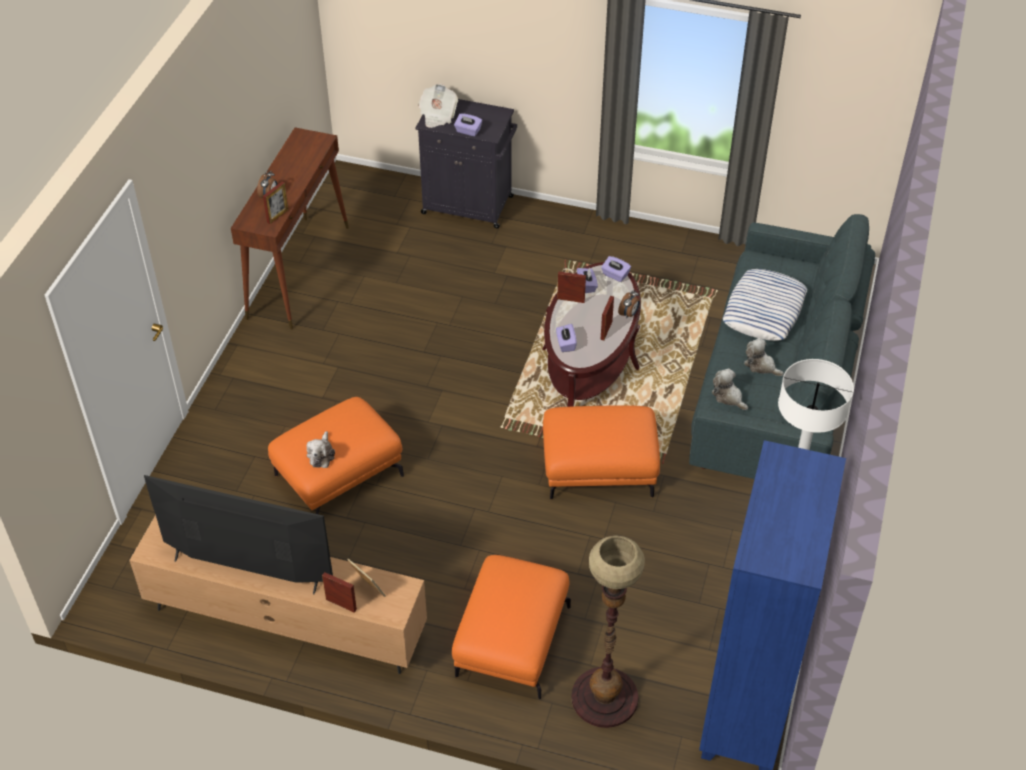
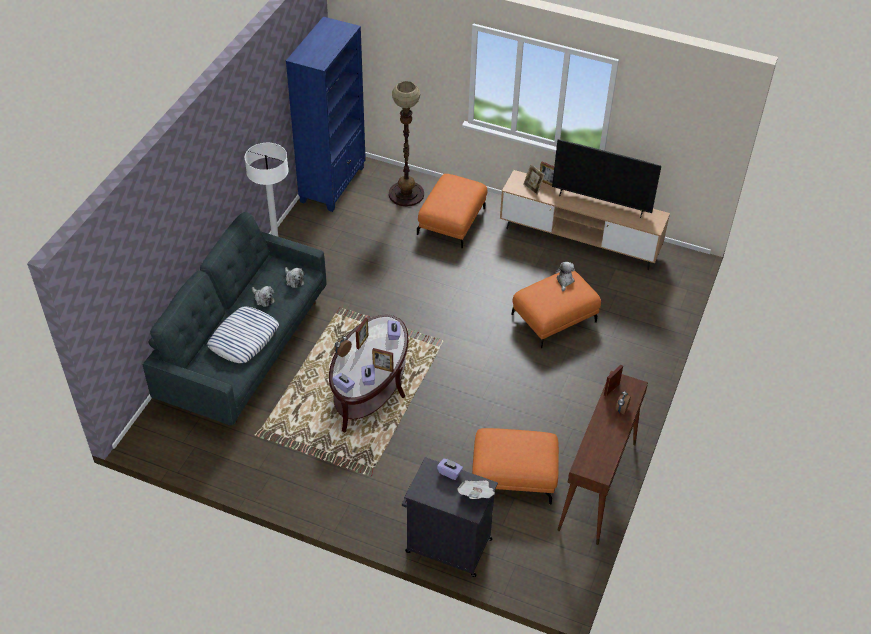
camera: 175 degrees left, 0 degrees up
(598, 469) = (382, 308): orange ottoman -> orange ottoman (514, 476)

